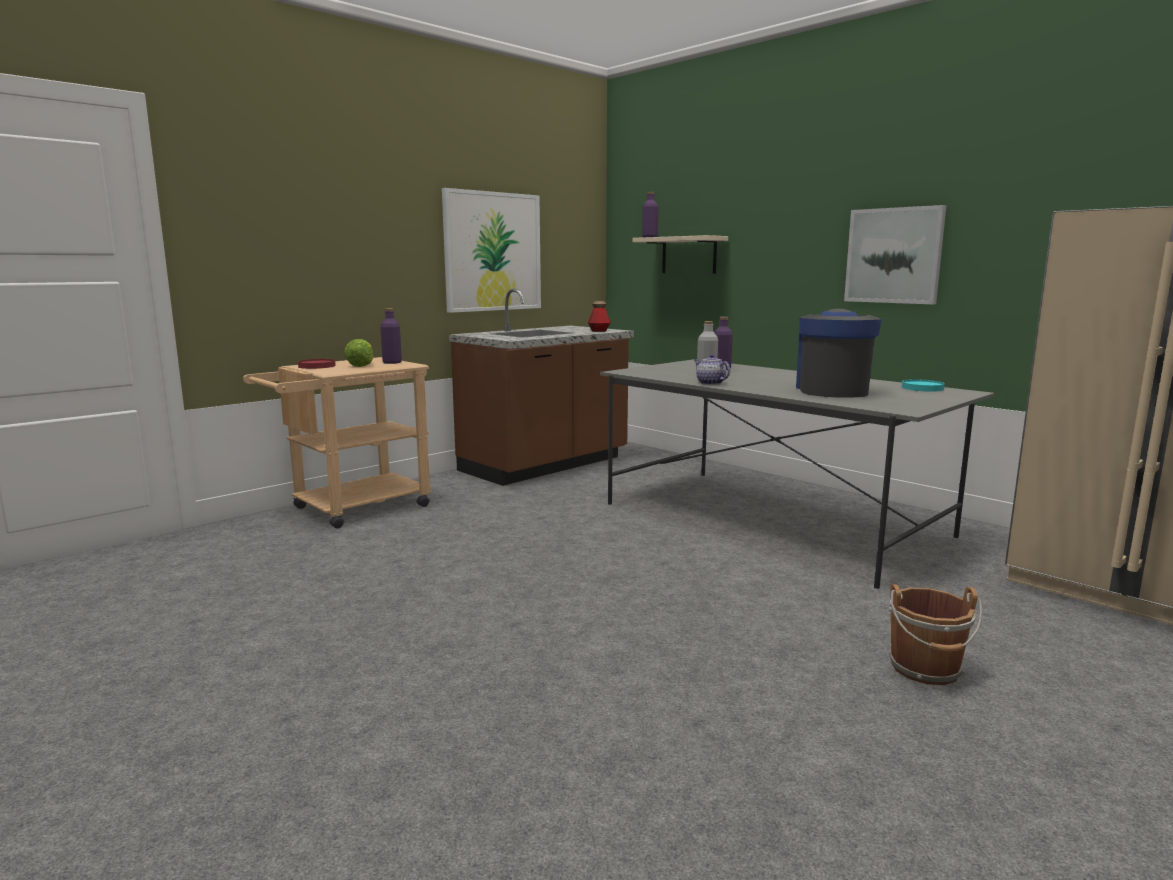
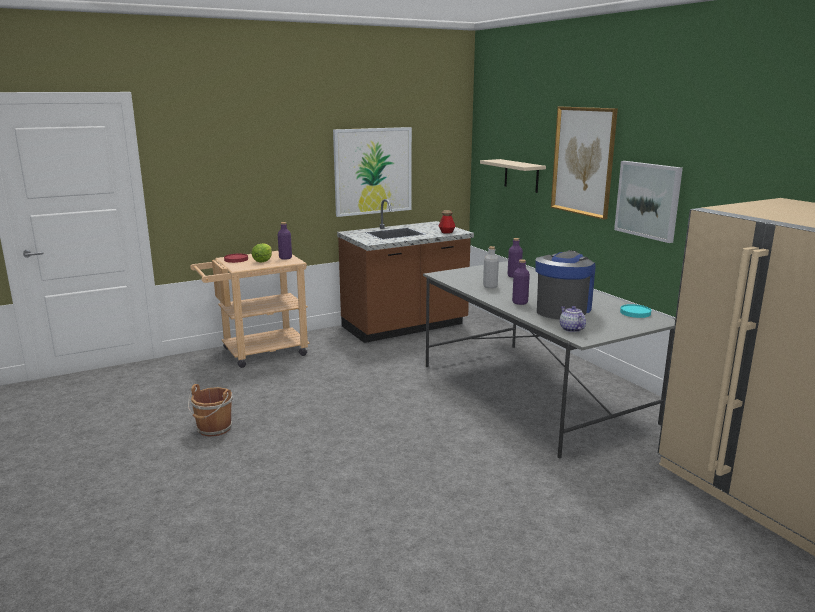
camera: 15 degrees right, 5 degrees up
(649, 237) = (493, 160): purple bottle -> purple bottle (520, 302)
(710, 383) = (484, 294): teapot -> teapot (571, 329)
(788, 221) = (583, 161): none -> picture
(926, 670) = (536, 520): brown bucket -> brown bucket (214, 429)

